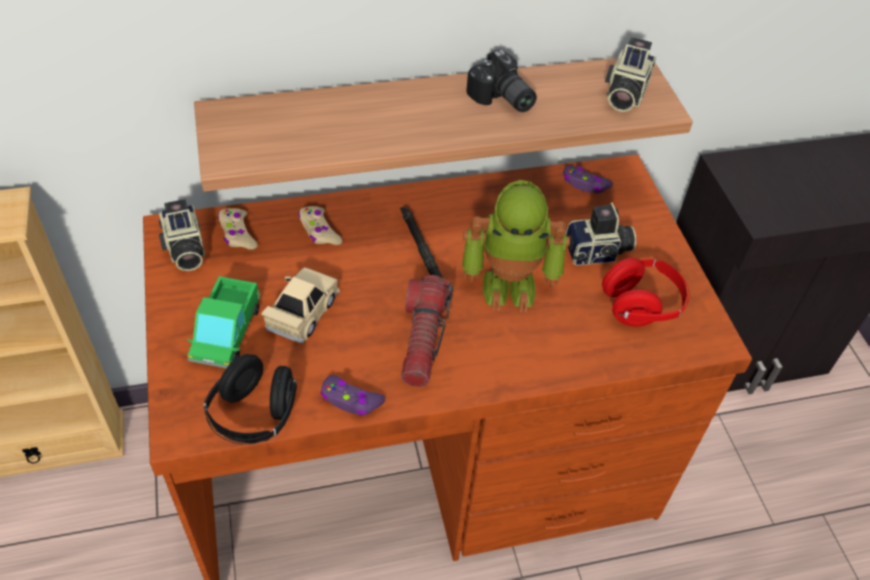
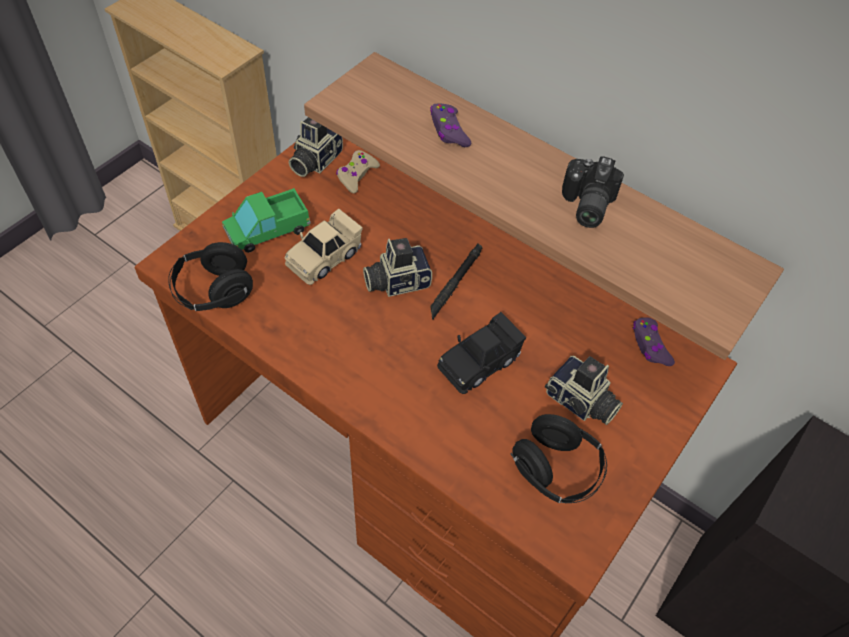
camera: 50 degrees right, 5 degrees up
(303, 312) = (324, 257): beige toy car -> beige toy car turned 150 degrees clockwise
(319, 231) = (406, 215): beige game controller -> none
(350, 400) = (273, 335): purple game controller -> purple game controller (448, 131)
(423, 339) = (368, 342): flashlight -> none
(509, 284) = (479, 362): toy robot -> black toy car
(624, 94) = (699, 280): camera -> camera (396, 281)
(641, 305) = (556, 470): red headphones -> black headphones

